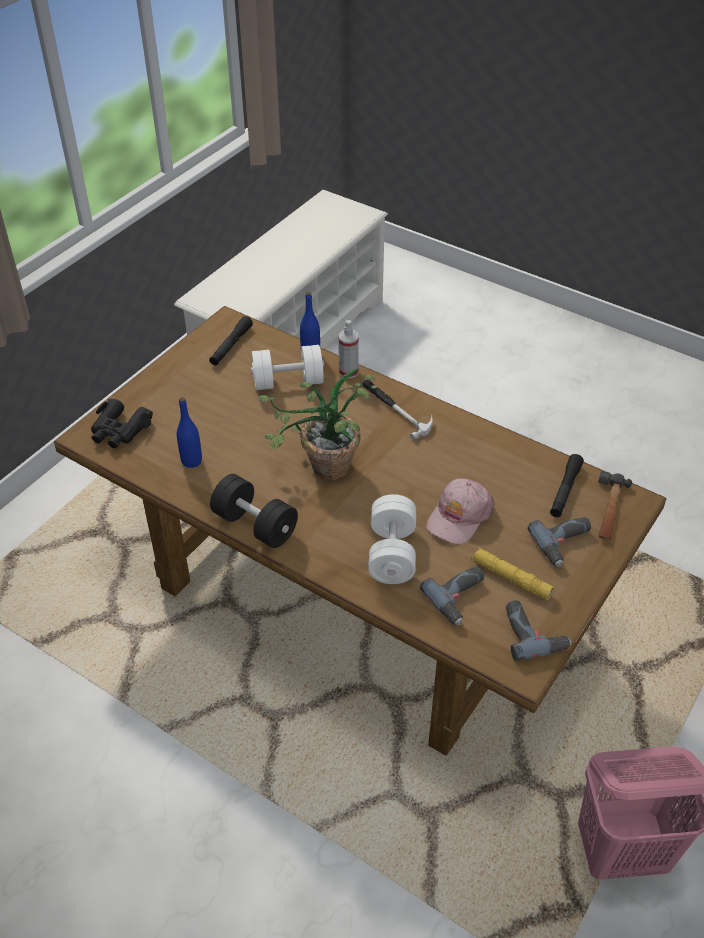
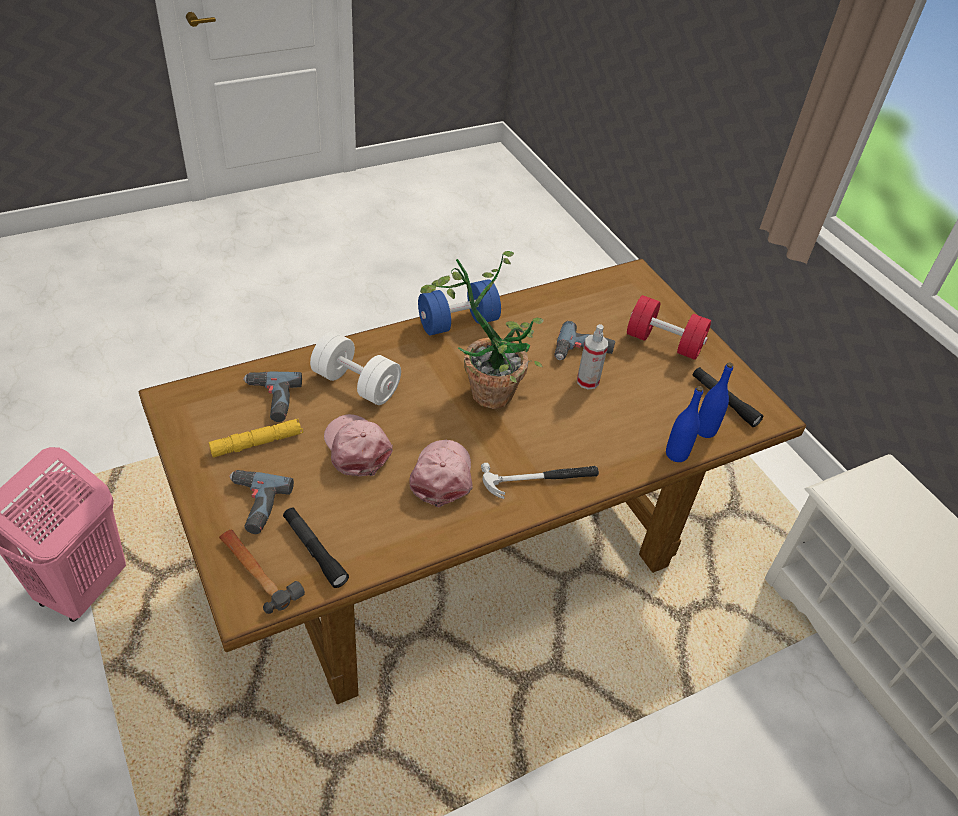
camera: 115 degrees right, 0 degrees up
(119, 430) = (632, 292): black binoculars -> none
(181, 393) = (664, 342): none -> red dumbbell
(191, 461) = (563, 317): blue bottle -> blue bottle (705, 430)
(255, 525) = (458, 323): black dumbbell -> blue dumbbell
(288, 382) = (638, 418): white dumbbell -> none
(348, 372) = (627, 471): spray bottle -> spray bottle (587, 381)
(440, 458) = (442, 475): none -> pink cap
(533, 633) = (193, 424): power drill -> power drill (583, 352)

